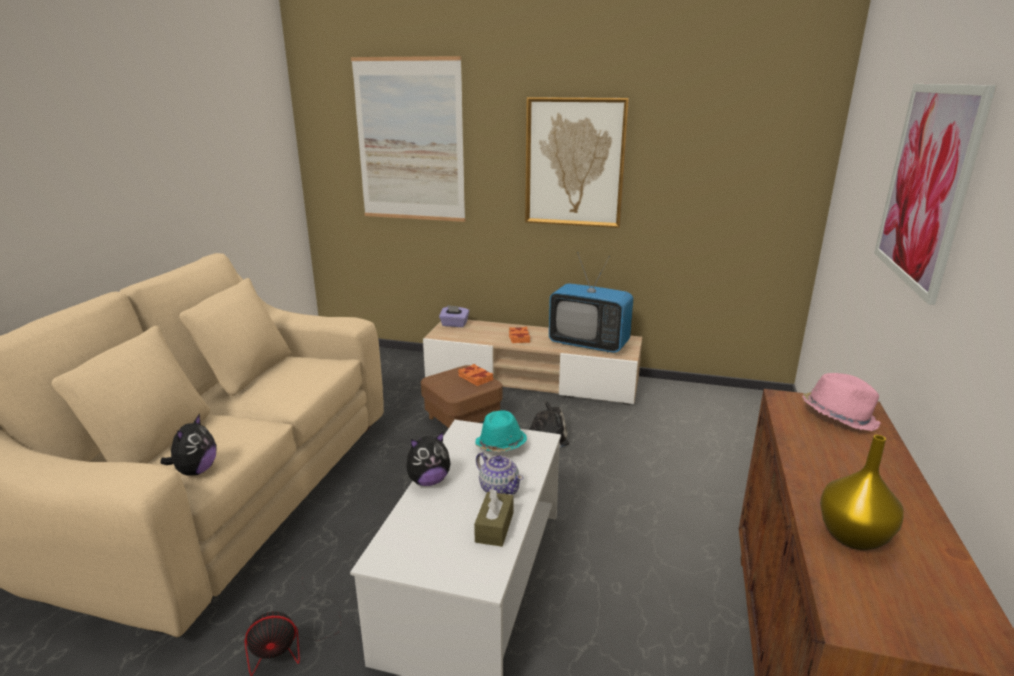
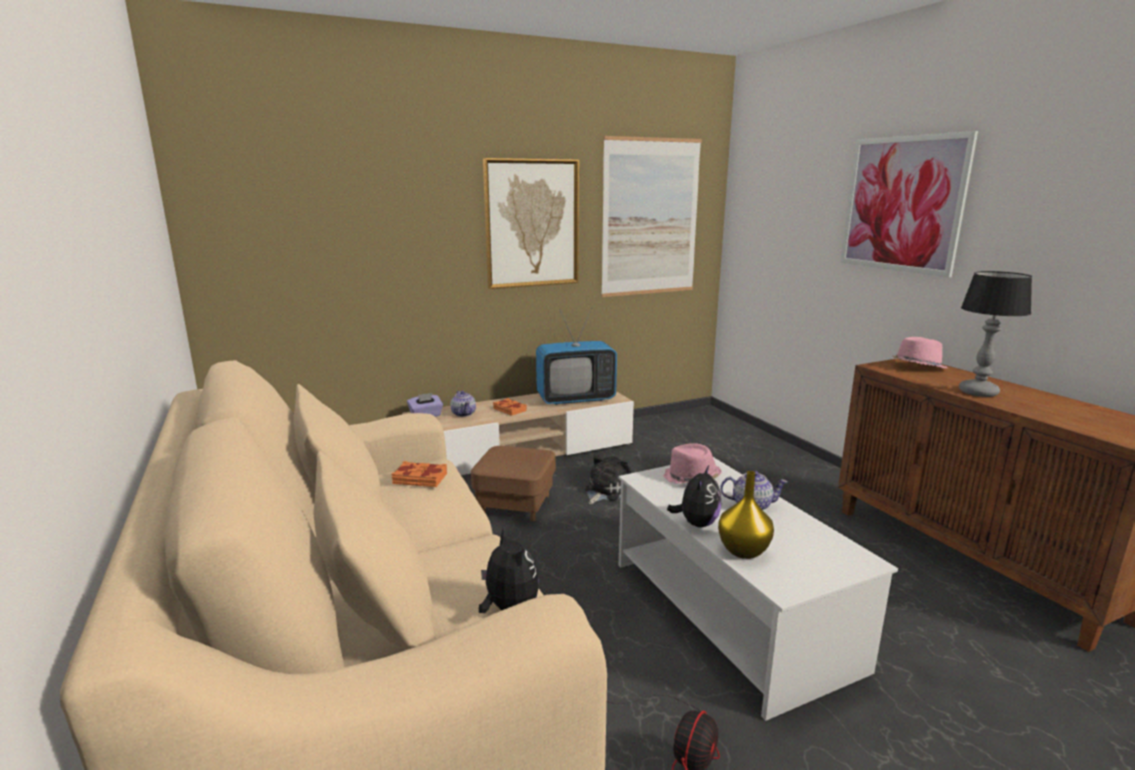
camera: 40 degrees left, 5 degrees down
(410, 141) = (346, 209): picture -> picture (650, 218)
(475, 378) = (524, 453): orange book -> orange book (420, 479)
(481, 331) = (463, 413): none -> teapot
(494, 527) = (801, 529): brown tissue box -> none
(500, 445) = (691, 478): turquoise hat -> pink hat
(825, 472) = (979, 392): none -> table lamp
(851, 536) = (1054, 413): yellow vase -> yellow vase (742, 550)

